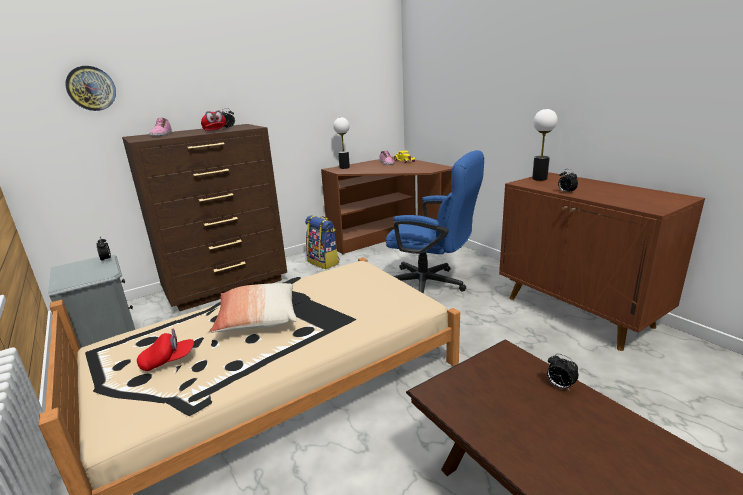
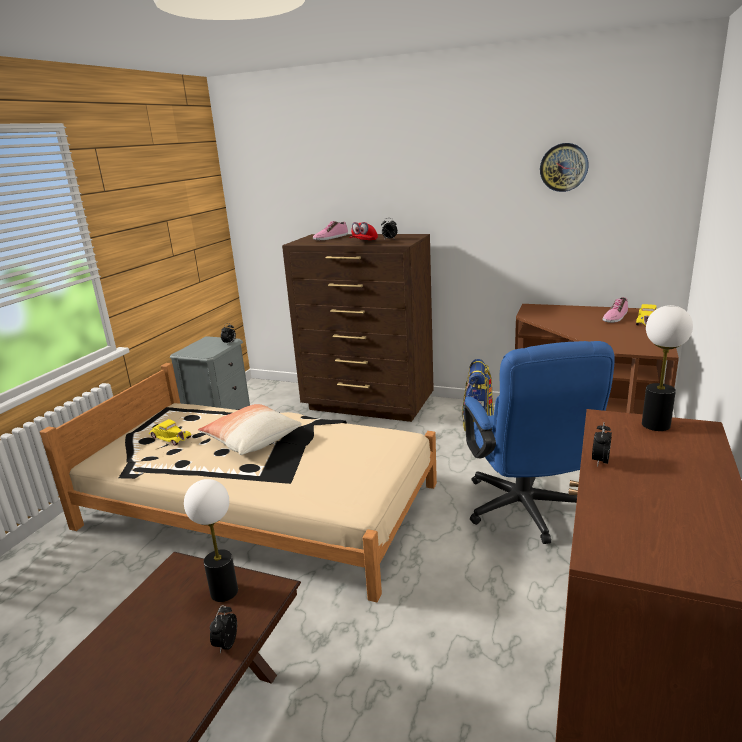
camera: 55 degrees right, 0 degrees up
(91, 88) = (296, 188): wall clock -> wall clock (564, 167)
(168, 361) = (170, 437): red cap -> yellow toy car
(344, 167) = (548, 309): table lamp -> table lamp (224, 591)

